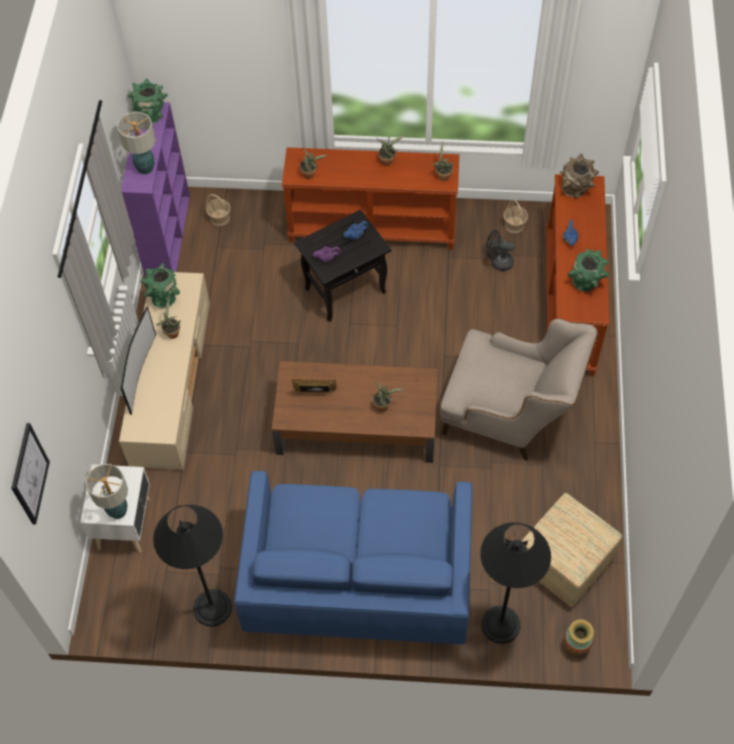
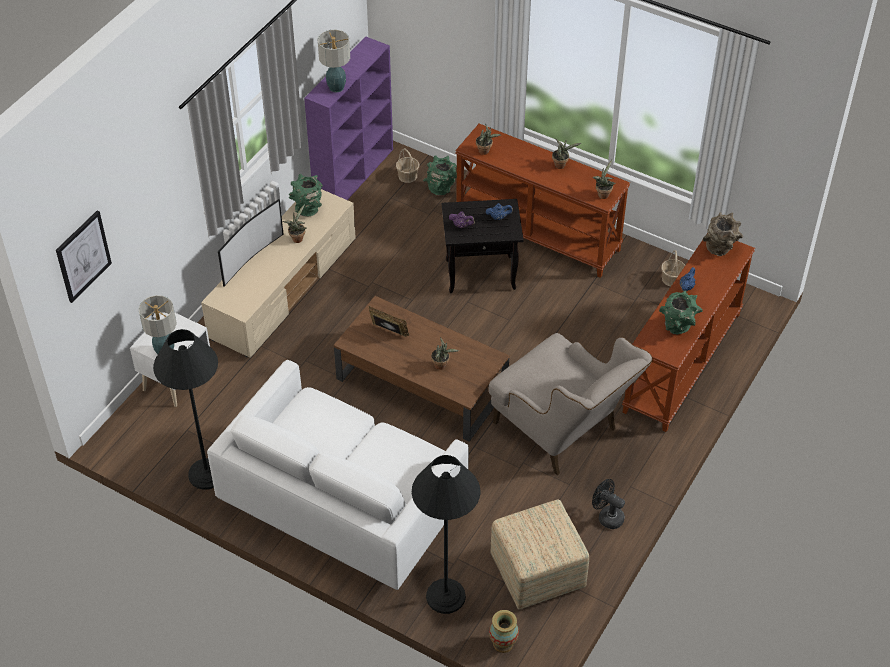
camera: 25 degrees right, 10 degrees down
(151, 115) = (367, 50): green vase -> green vase (442, 188)
(358, 578) = (344, 505): blue sofa -> white sofa
(498, 262) = (636, 303): black fan -> black fan (607, 516)

